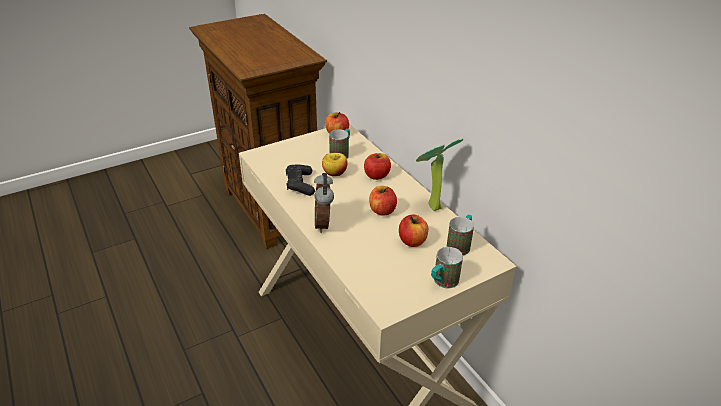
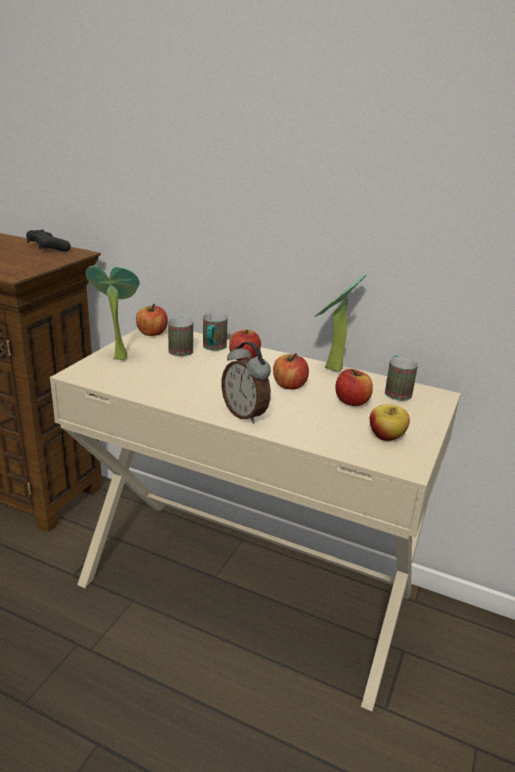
camera: 35 degrees left, 10 degrees down
(294, 148) = (118, 356): none -> potted plant
(300, 185) = (170, 387): black game controller -> black game controller (47, 248)
(334, 173) = (196, 367): apple -> apple (386, 436)
(442, 282) = (423, 425): mug -> mug (213, 348)

